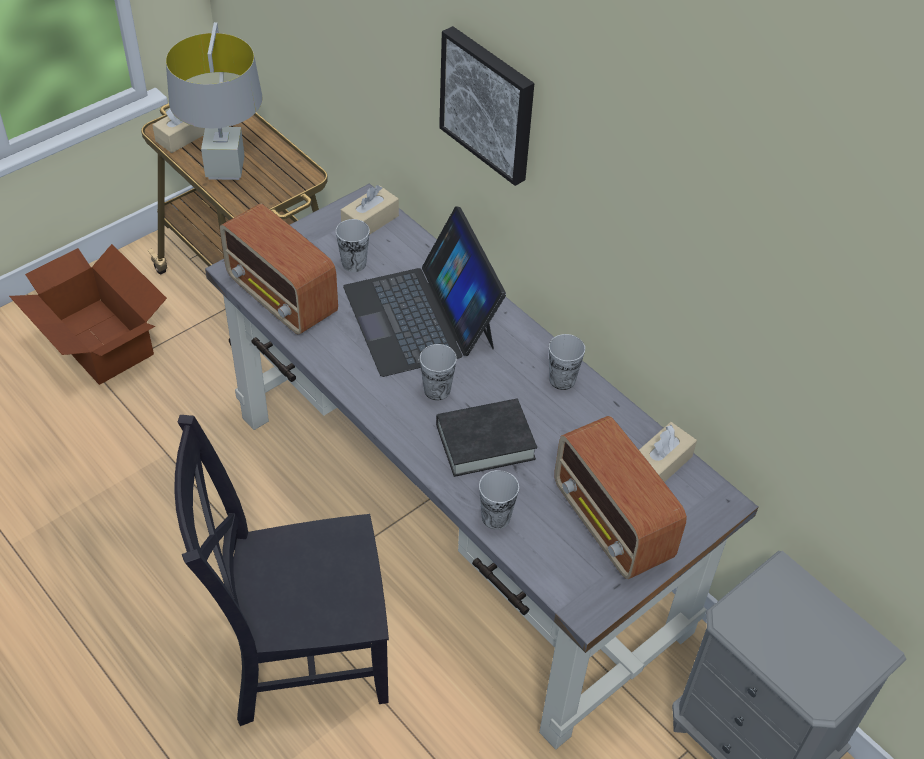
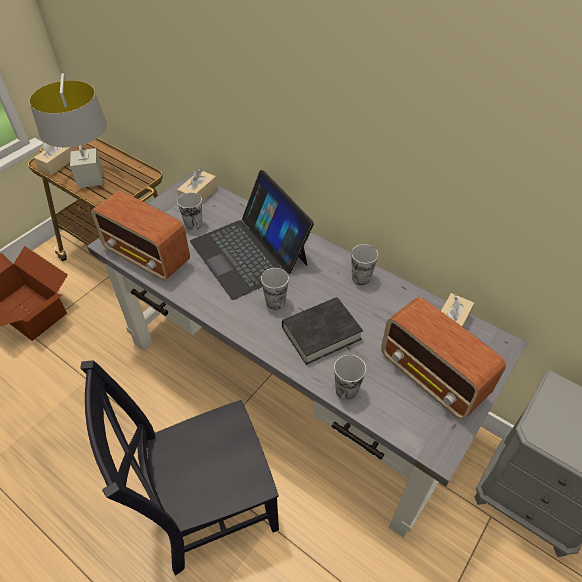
camera: 10 degrees left, 0 degrees up
(489, 104) = (278, 82): picture -> none

